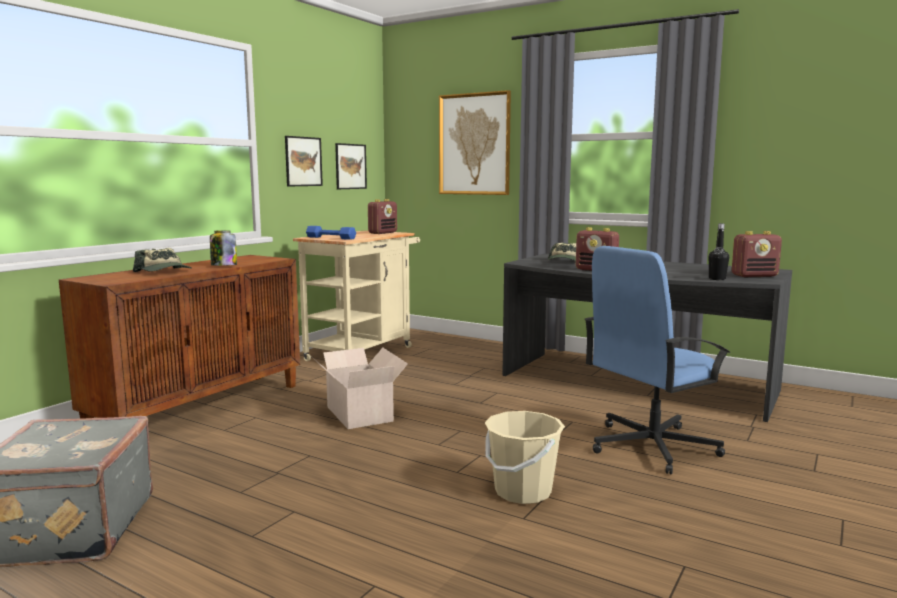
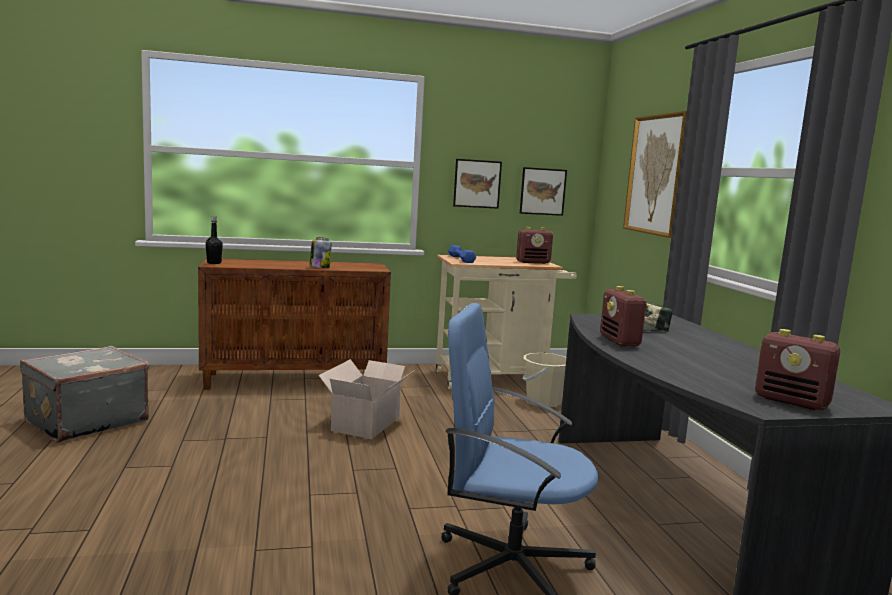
camera: 45 degrees right, 0 degrees up
(164, 271) = (270, 264): cap -> none
(522, 492) = (306, 533): beige bucket -> beige bucket (543, 402)
(717, 279) = (708, 388): black bottle -> black bottle (214, 263)

